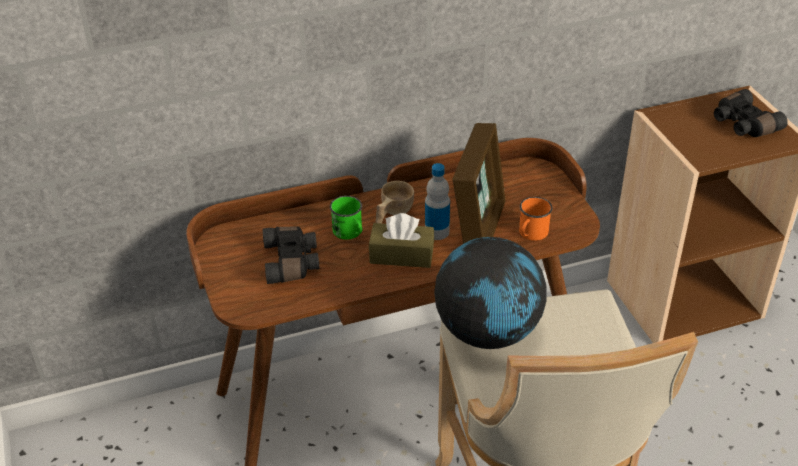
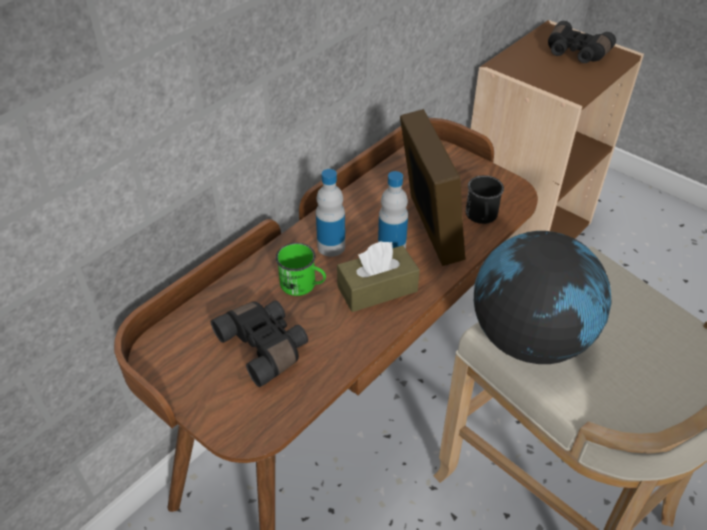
camera: 30 degrees left, 5 degrees up
(392, 214) = (331, 246): beige cup -> bottle
(531, 234) = (481, 217): orange mug -> black mug

